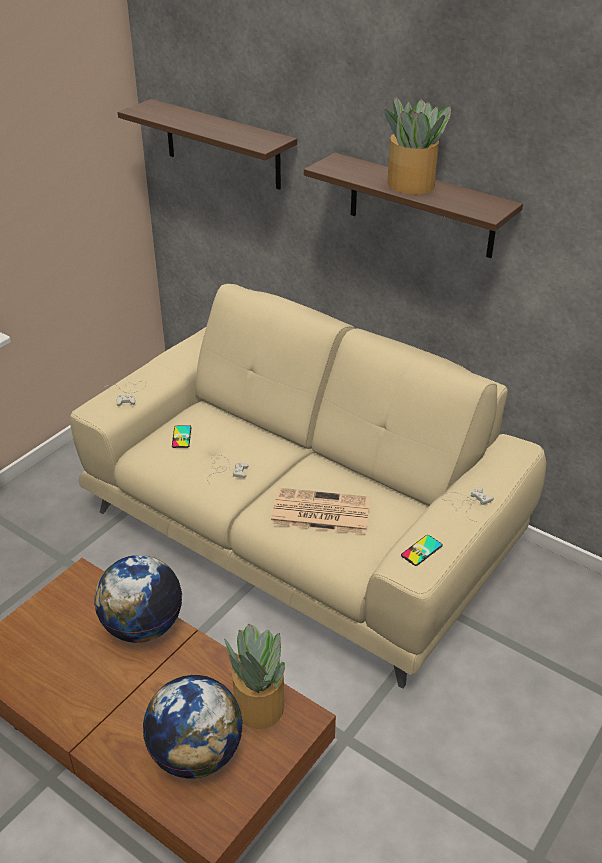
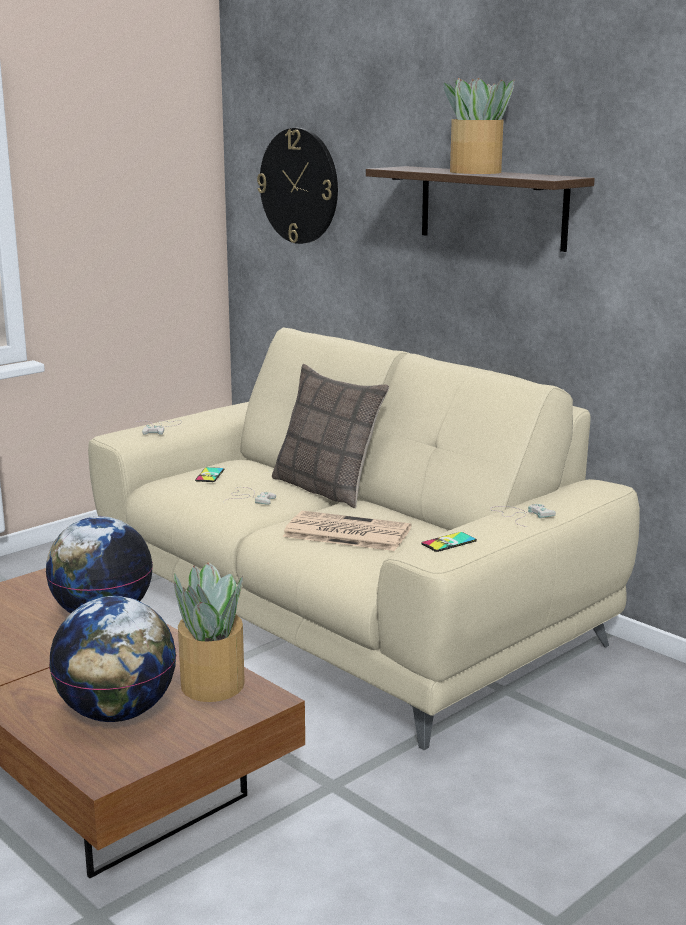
camera: 10 degrees right, 20 degrees down
(222, 145) = (299, 186): shelf -> wall clock
(285, 446) = (327, 489): none -> pillow

